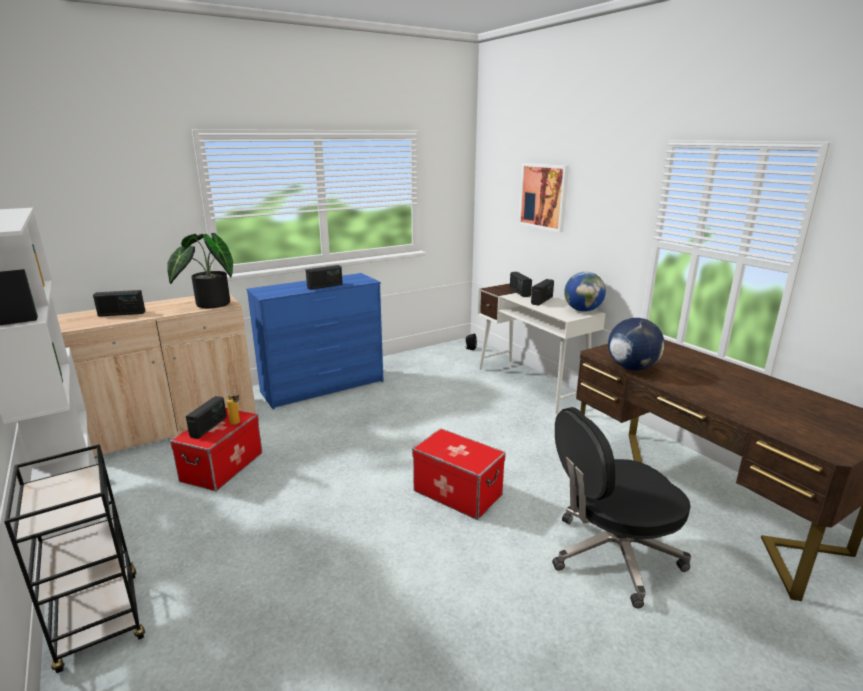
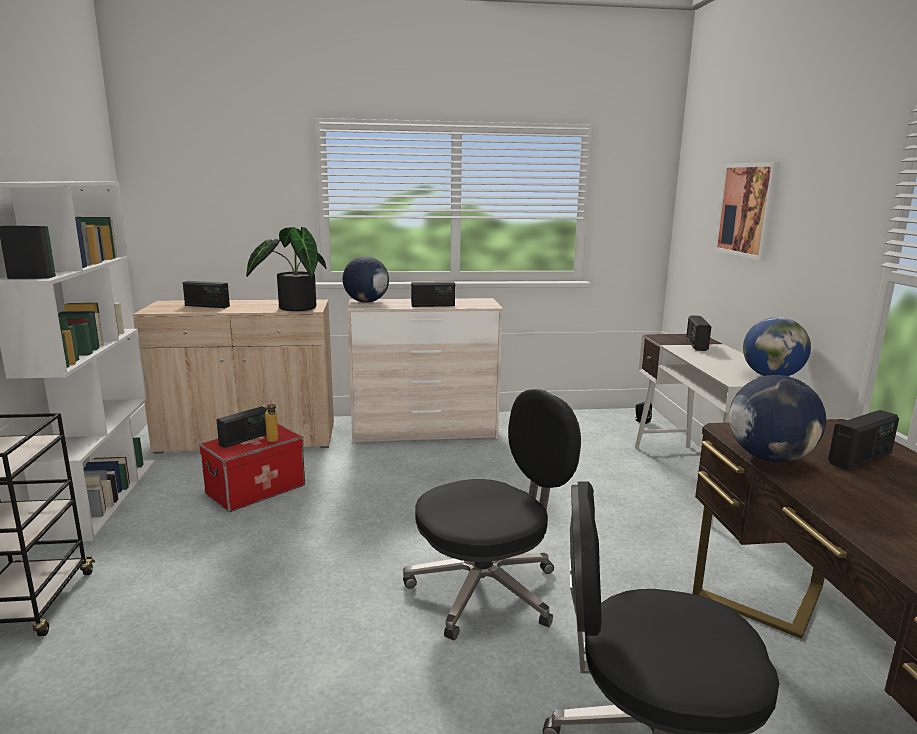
camera: 25 degrees right, 5 degrees down
(265, 290) = (366, 302): none -> globe
(323, 387) = (424, 432): blue dresser -> beige dresser
(458, 492) = (487, 590): storage box -> black office chair
(542, 301) = (719, 357): radio -> radio (860, 459)

